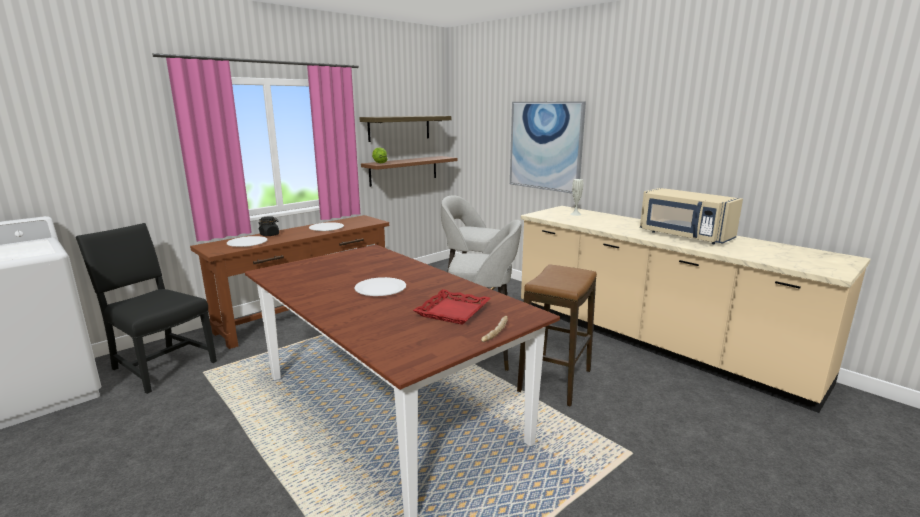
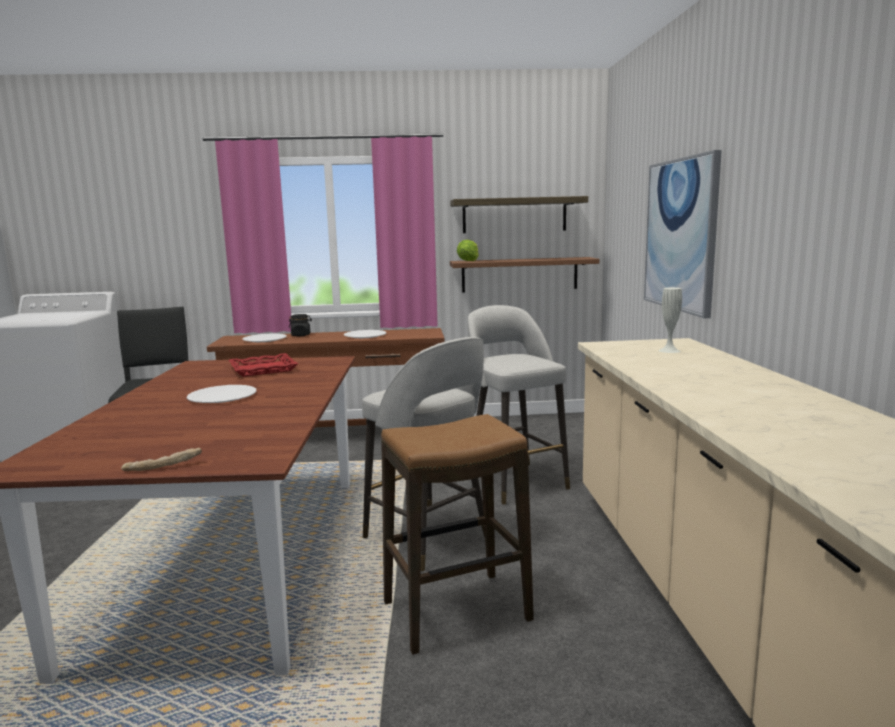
camera: 40 degrees right, 5 degrees down
(452, 311) = (204, 433): red tray -> red tray (263, 369)
(684, 236) = (771, 408): beige microwave -> none

